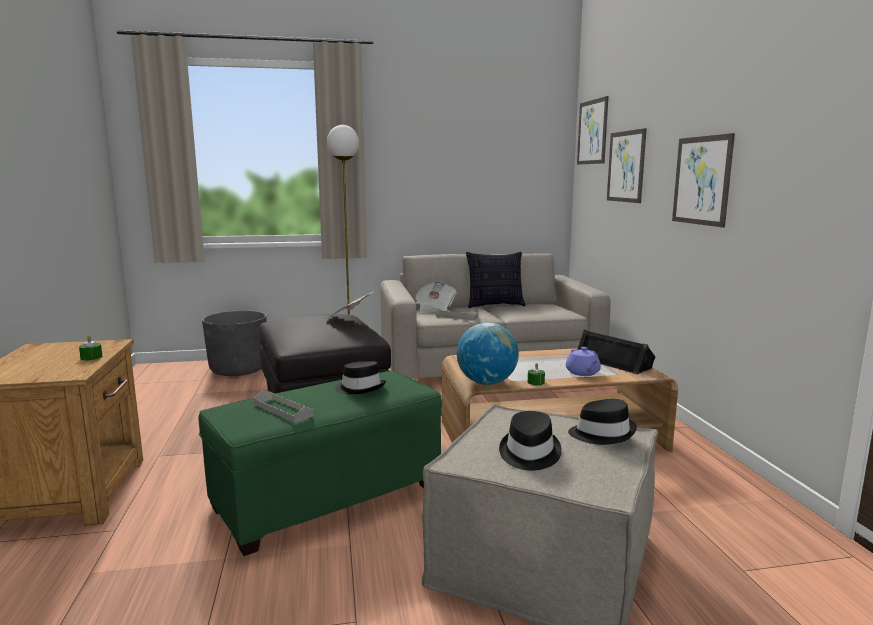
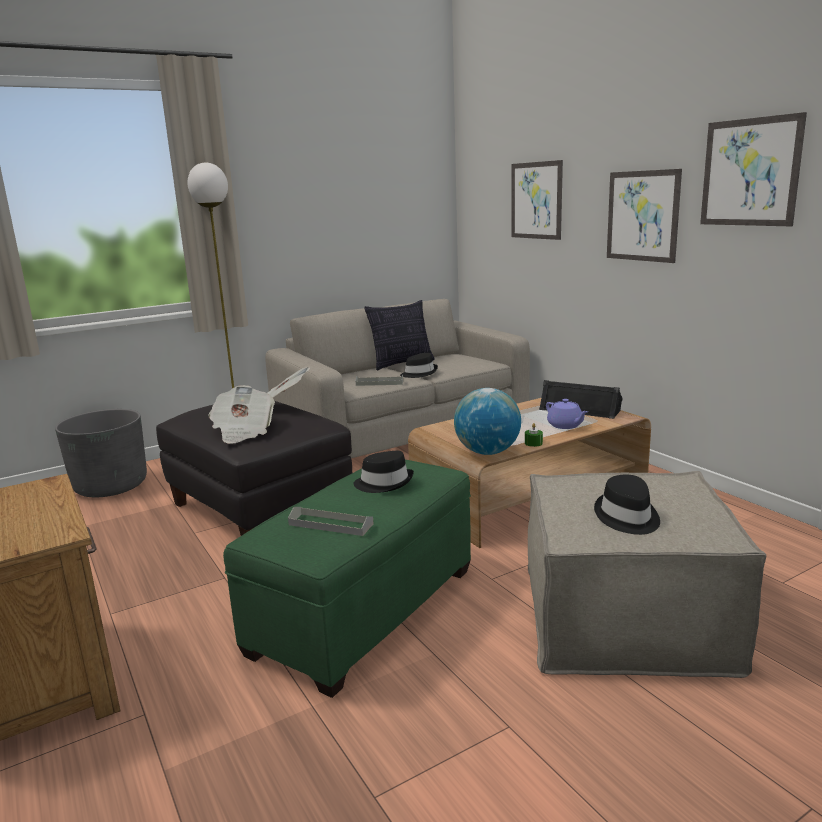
camera: 20 degrees left, 5 degrees up
(91, 357) = (49, 507): green candle -> none
(434, 309) = (342, 376): newspaper -> newspaper (243, 431)
(592, 132) = (482, 162): picture -> picture (750, 172)
(602, 433) = (664, 484): black hat -> black hat (419, 373)

